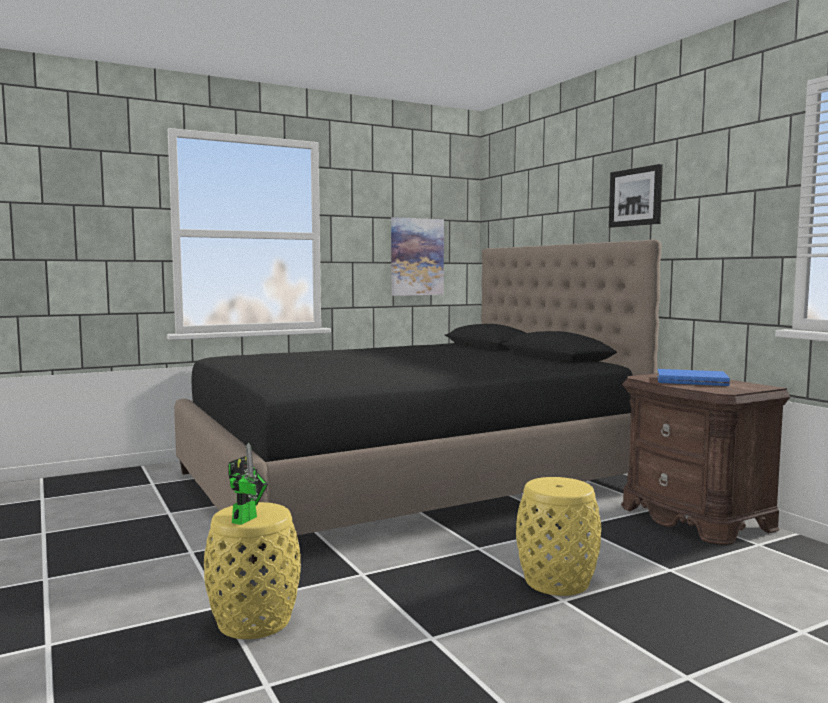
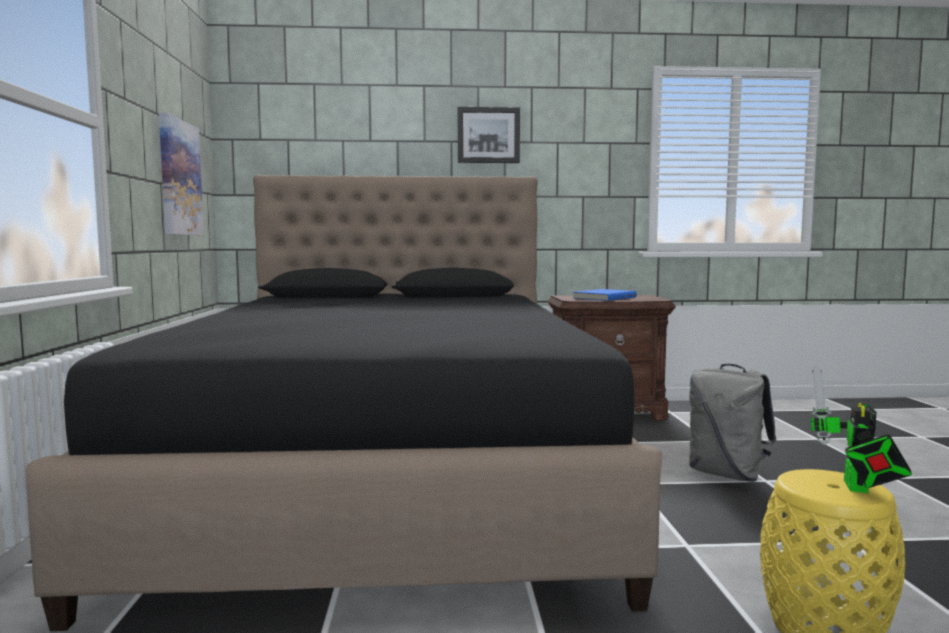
camera: 65 degrees left, 0 degrees up
(247, 518) = (857, 488): toy robot -> toy robot turned 120 degrees counterclockwise
(557, 582) = (727, 474): yellow stool -> grey backpack

